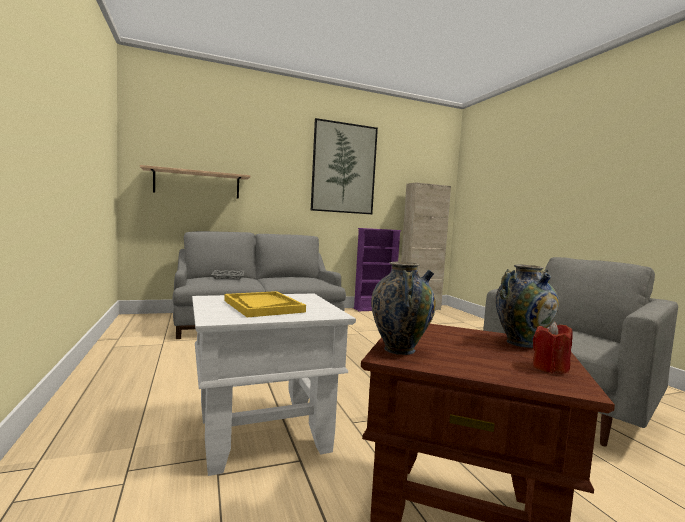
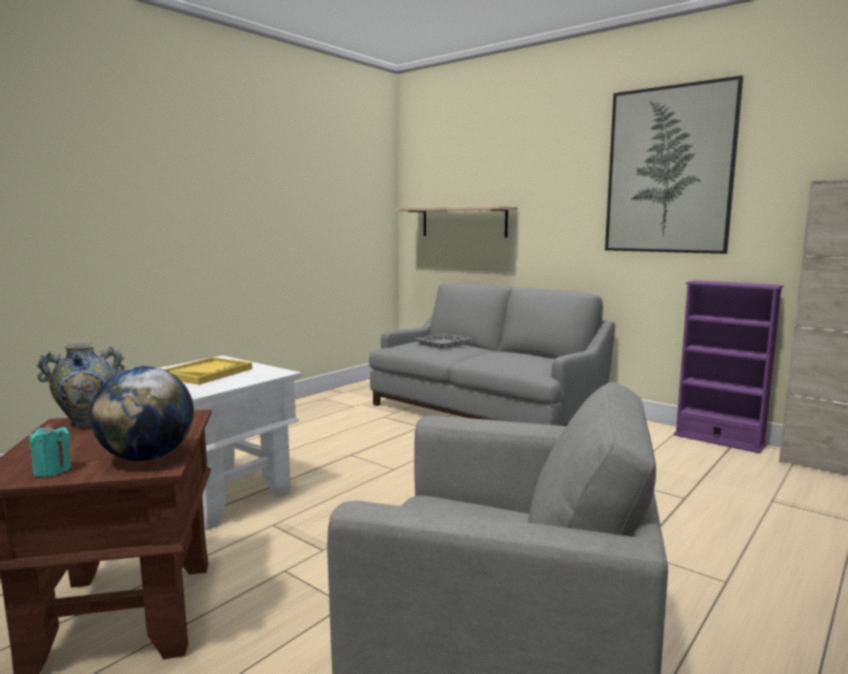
camera: 60 degrees right, 5 degrees up
(521, 343) = (147, 457): vase -> globe
(550, 368) = (52, 470): red candle -> turquoise candle

